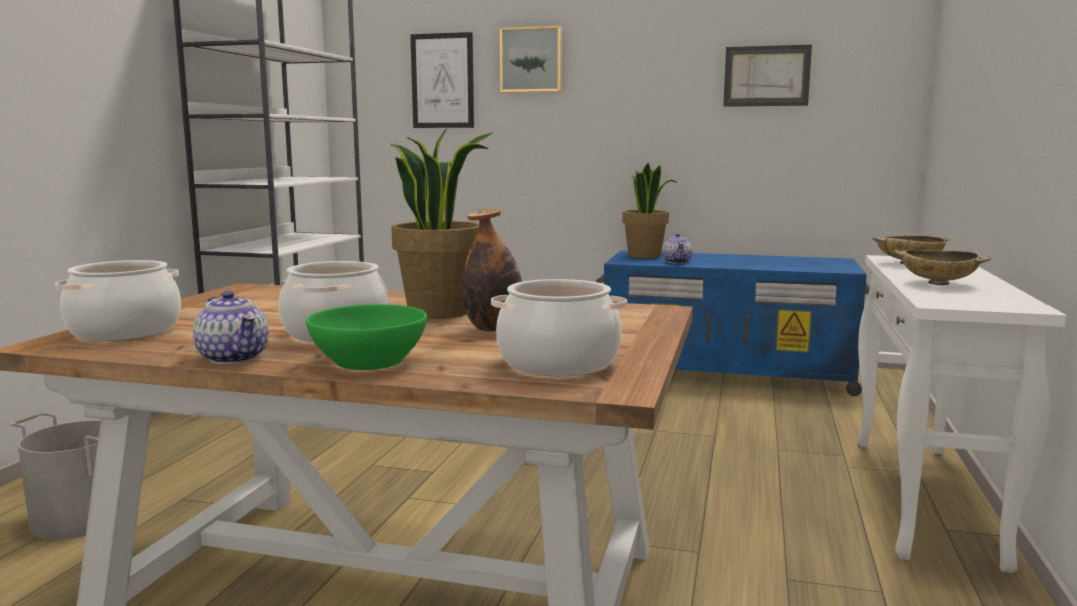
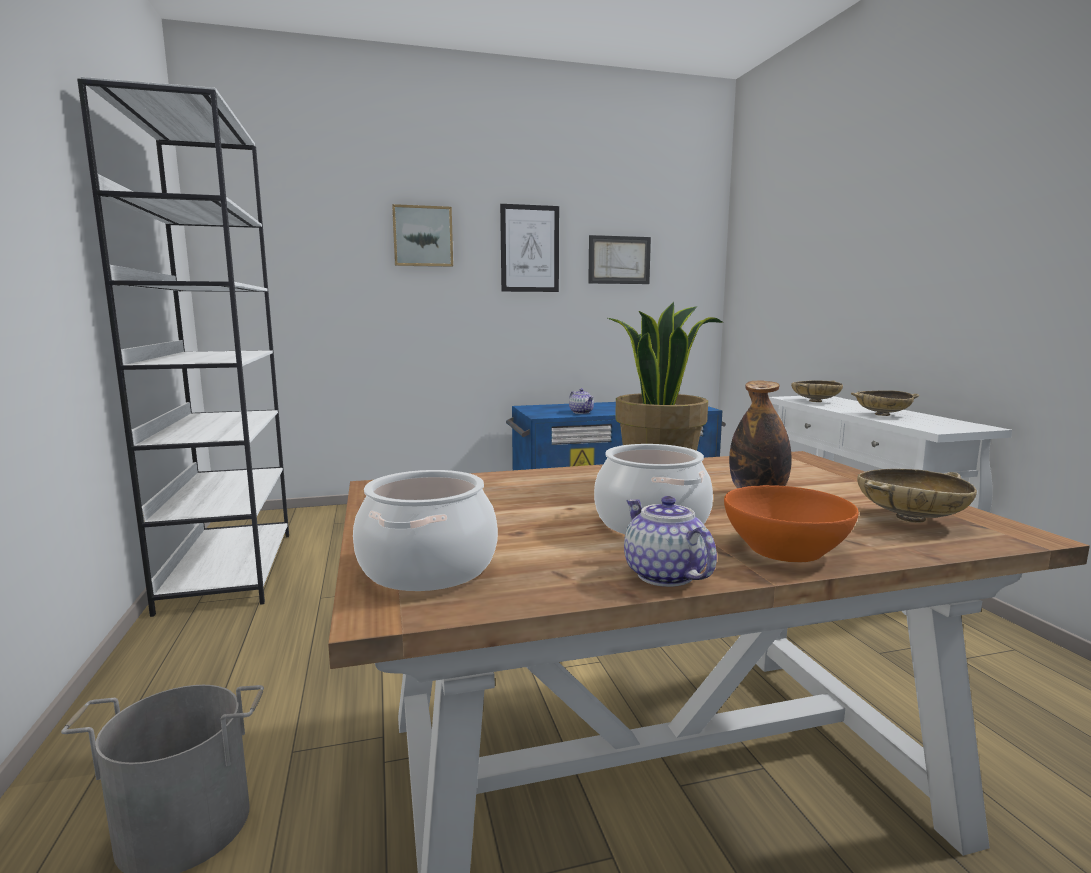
camera: 30 degrees left, 0 degrees up
(234, 358) = (663, 575): teapot -> teapot turned 135 degrees counterclockwise
(369, 361) = (785, 549): green bowl -> orange bowl
(442, 81) = (330, 252): picture -> picture (529, 249)
(559, 363) = (909, 518): cooking pot -> beige bowl
(645, 256) = (544, 409): potted plant -> none

